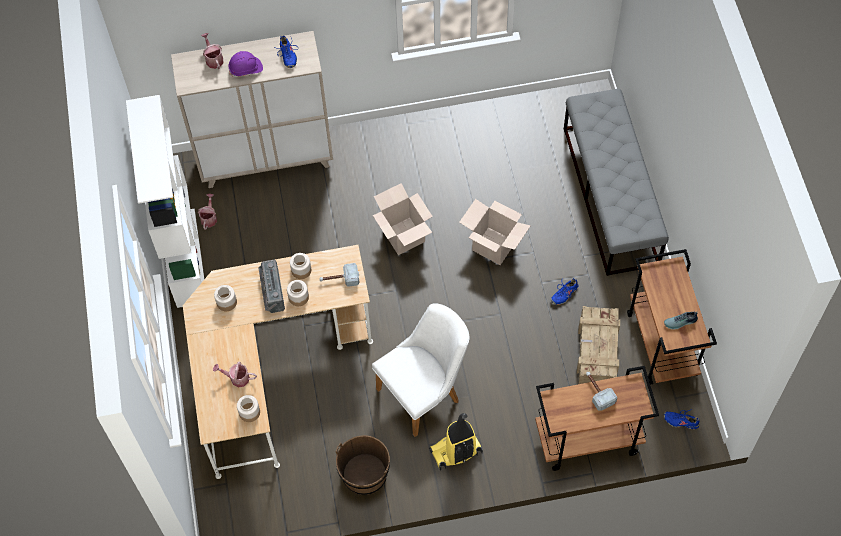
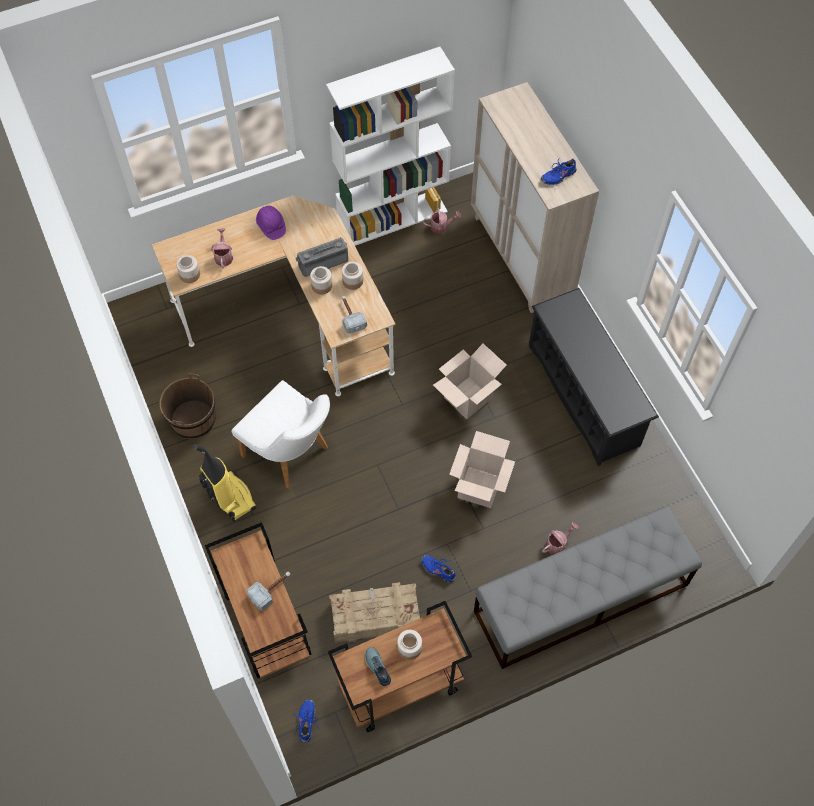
camera: 75 degrees right, 0 degrees up
(213, 59) = (532, 116): watering can -> watering can (557, 543)
(226, 302) = (303, 228): jar -> jar (409, 647)
(246, 69) = (529, 145): purple hard hat -> purple hard hat (271, 226)
(425, 147) = (584, 395): none -> black shoe rack

